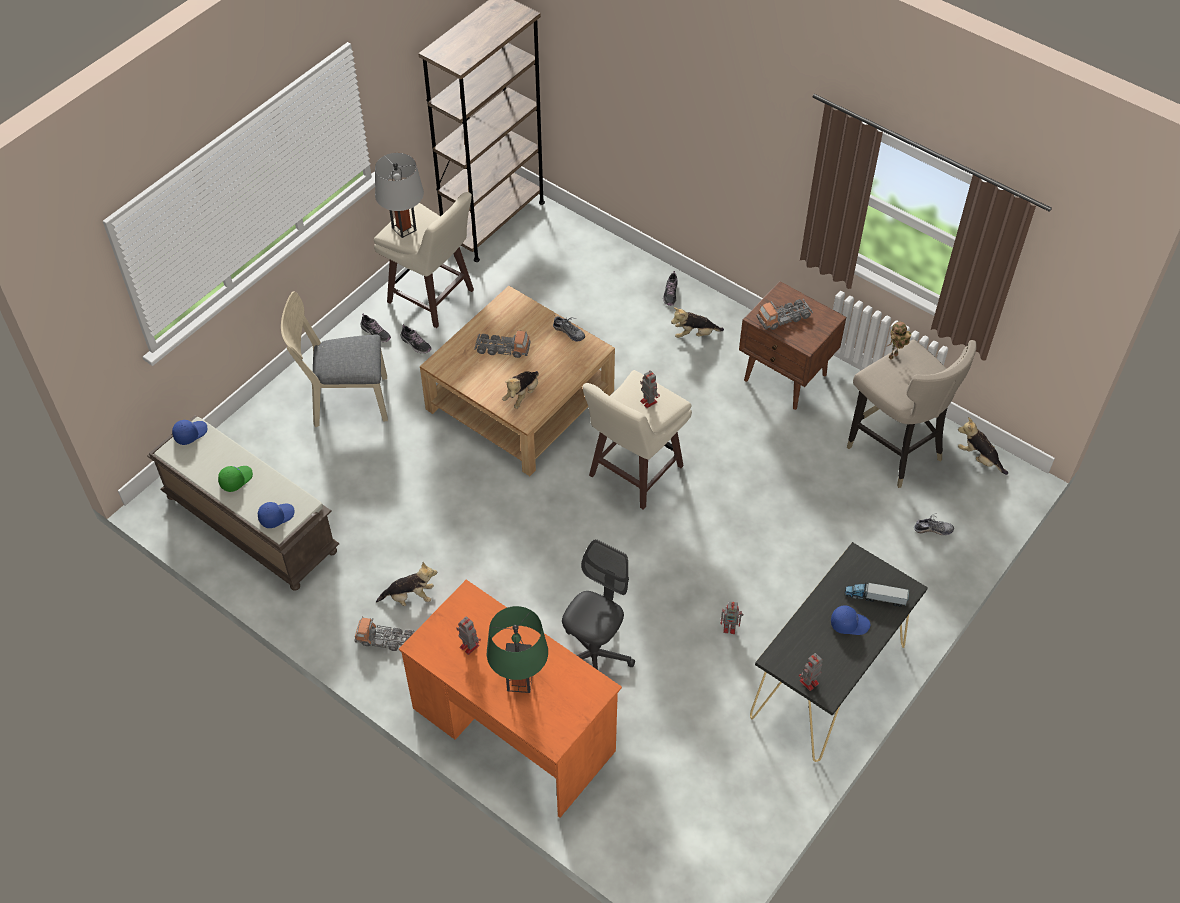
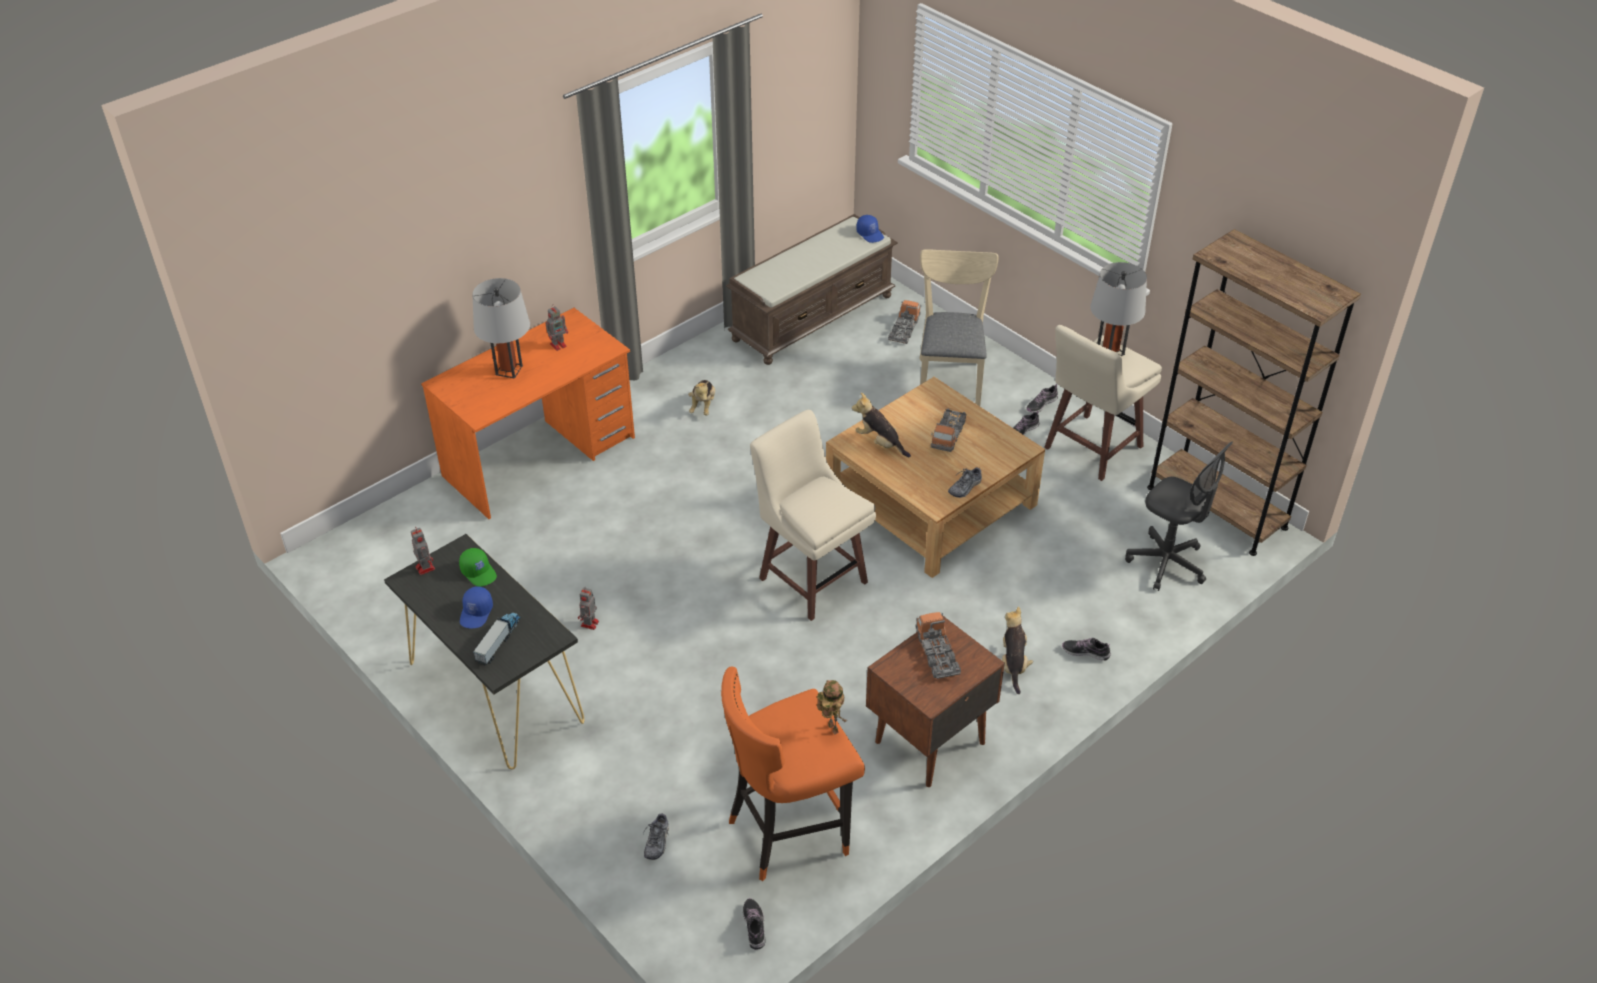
camera: 100 degrees right, 10 degrees down
(236, 479) = (811, 256): green cap -> green cap (479, 572)
(276, 516) = (763, 277): blue cap -> none
(386, 640) = (662, 388): toy truck -> toy truck (904, 330)
(519, 681) = (509, 370): green table lamp -> grey table lamp
(594, 656) = (594, 519): grey office chair -> grey office chair (1166, 563)
(648, 401) = (822, 505): toy robot -> none
(894, 450) = (788, 832): beige stool -> orange stool
(979, 458) = (754, 926): plush toy -> shoe

